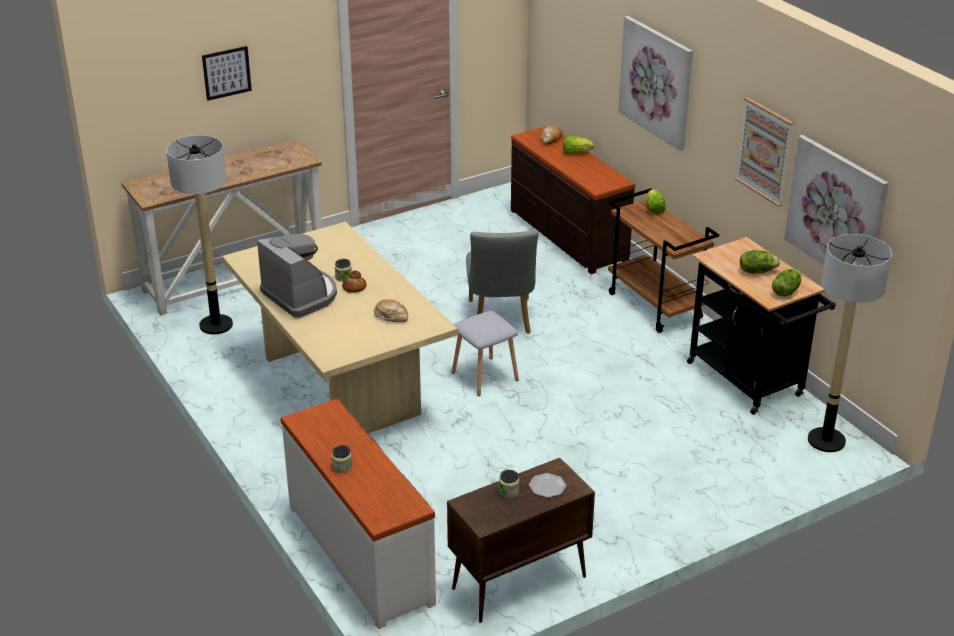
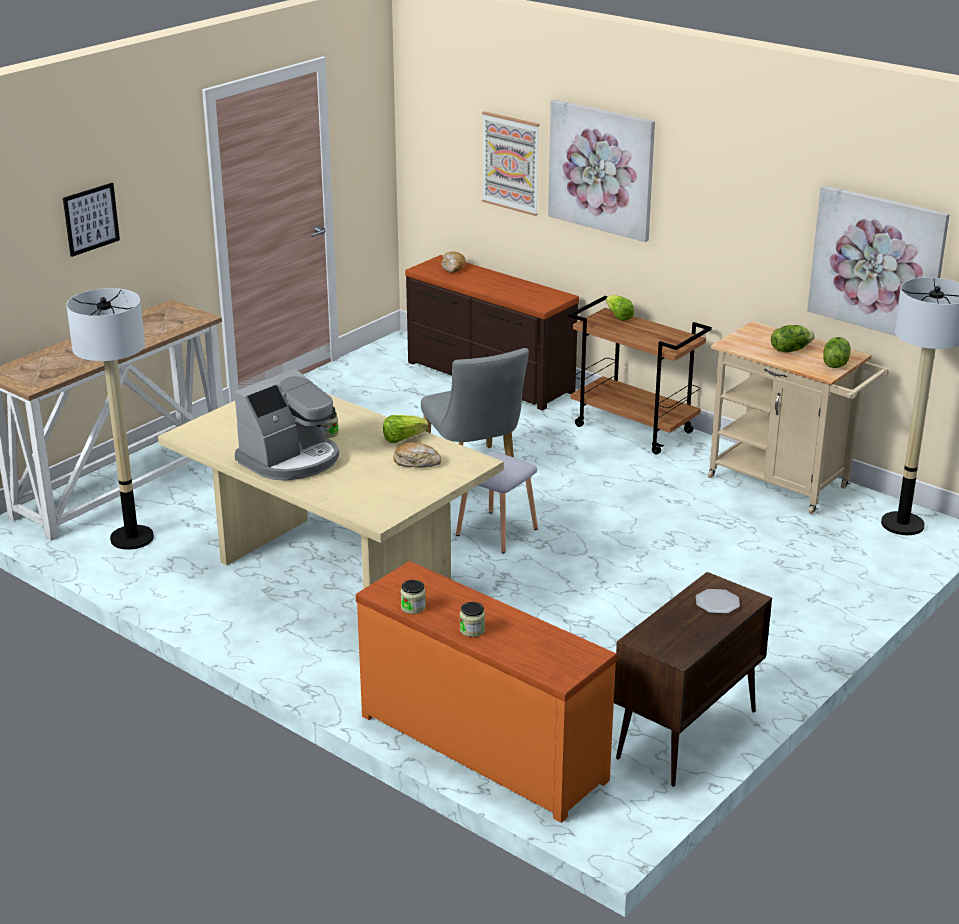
camera: 20 degrees left, 5 degrees down
(301, 295) = (291, 460): coffee machine -> coffee machine turned 105 degrees clockwise
(354, 288) = (349, 442): bread -> none
(362, 553) = (484, 745): white dresser -> orange dresser
(509, 491) = (679, 617): jar -> jar (413, 607)
(576, 153) = (491, 276): lettuce -> lettuce (403, 439)
(750, 383) = (786, 485): black cart -> beige cart
(764, 151) = (769, 216): picture -> picture (511, 163)

